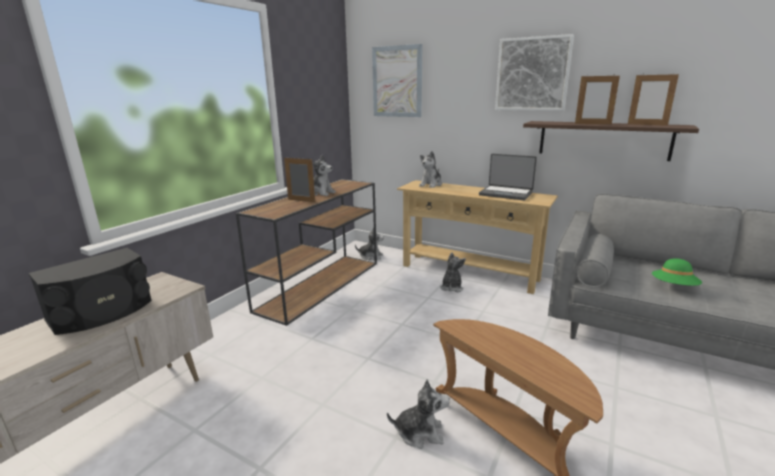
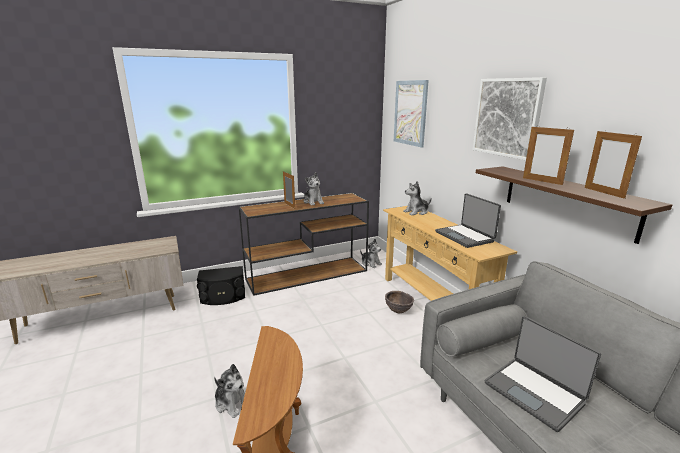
camera: 35 degrees right, 0 degrees up
(102, 312) = (121, 251): black speaker -> black speaker (223, 297)
(451, 287) = (398, 311): plush toy -> brown bowl
(674, 287) = (534, 392): green hat -> laptop

